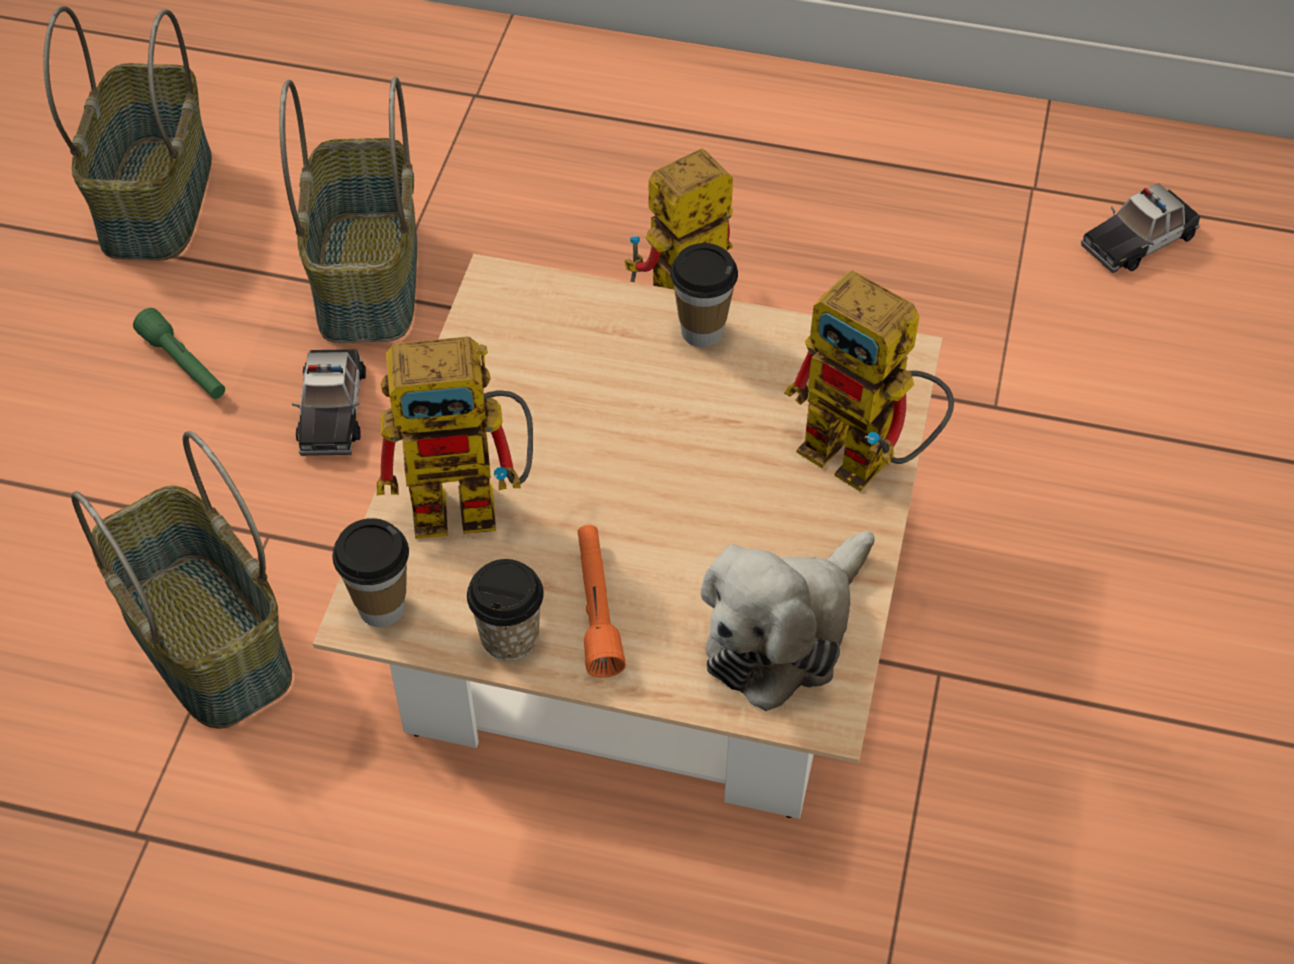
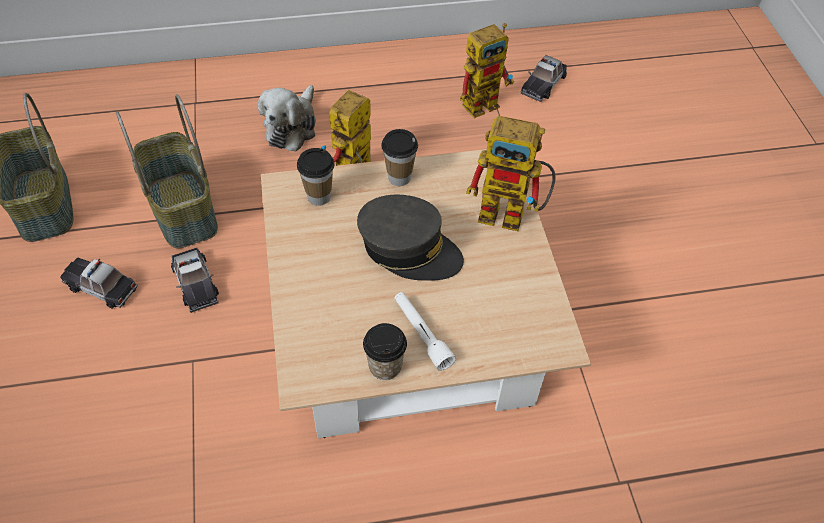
camera: 25 degrees left, 0 degrees up
(184, 365) = (101, 286): green flashlight -> toy car
(203, 642) = (183, 431): basket -> none
(382, 607) = (308, 375): cup -> cup (319, 197)
(474, 501) = (328, 301): toy robot -> toy robot (485, 101)
(597, 607) = (422, 334): orange flashlight -> white flashlight
(652, 459) = (409, 249): none -> grey cap
(783, 632) = (520, 313): plush toy -> plush toy (292, 127)

